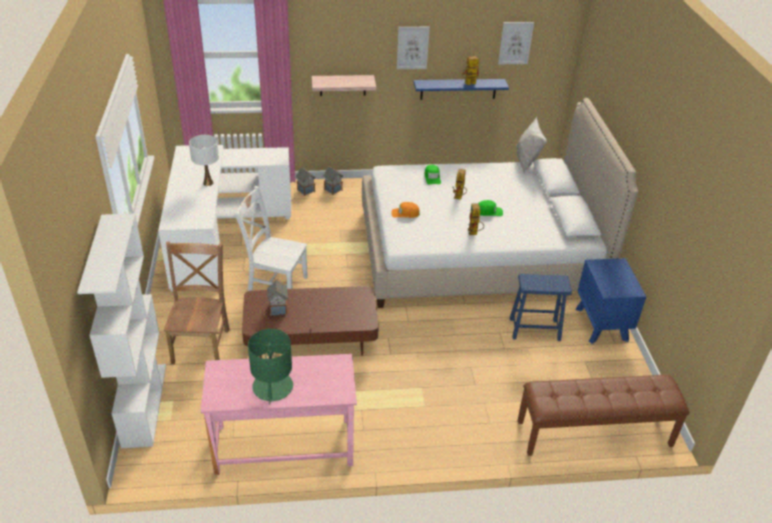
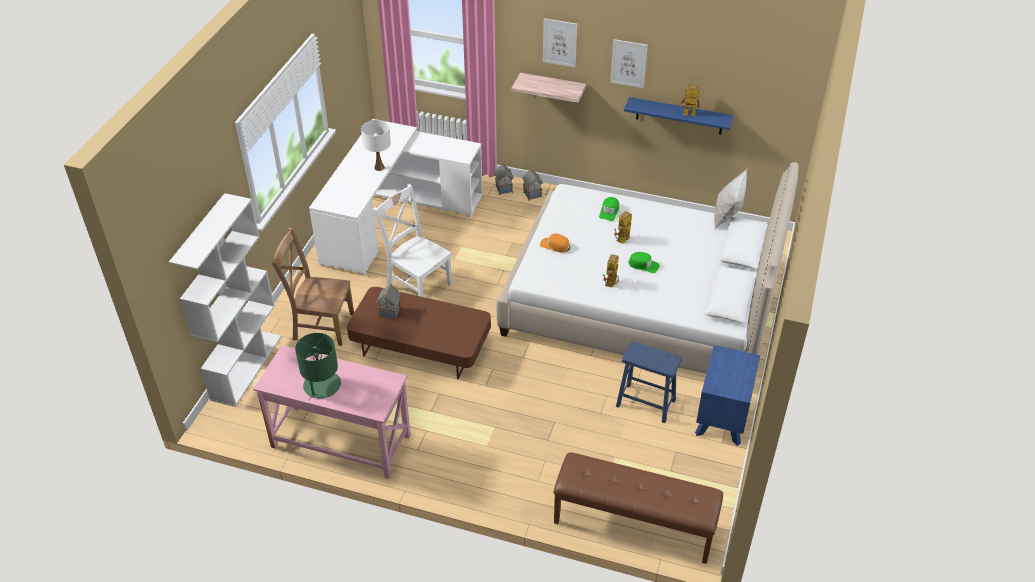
camera: 25 degrees right, 5 degrees up
(201, 344) = (321, 325): brown chair -> brown chair turned 105 degrees counterclockwise
(515, 43) = (746, 79): picture -> picture (559, 42)

